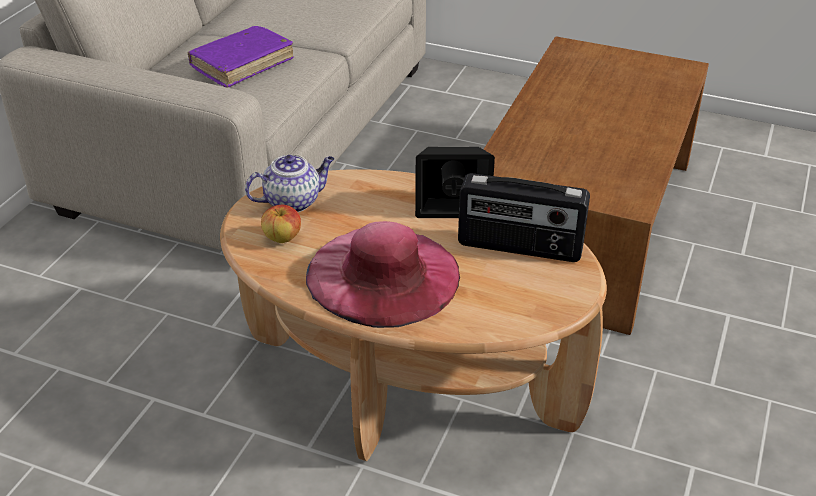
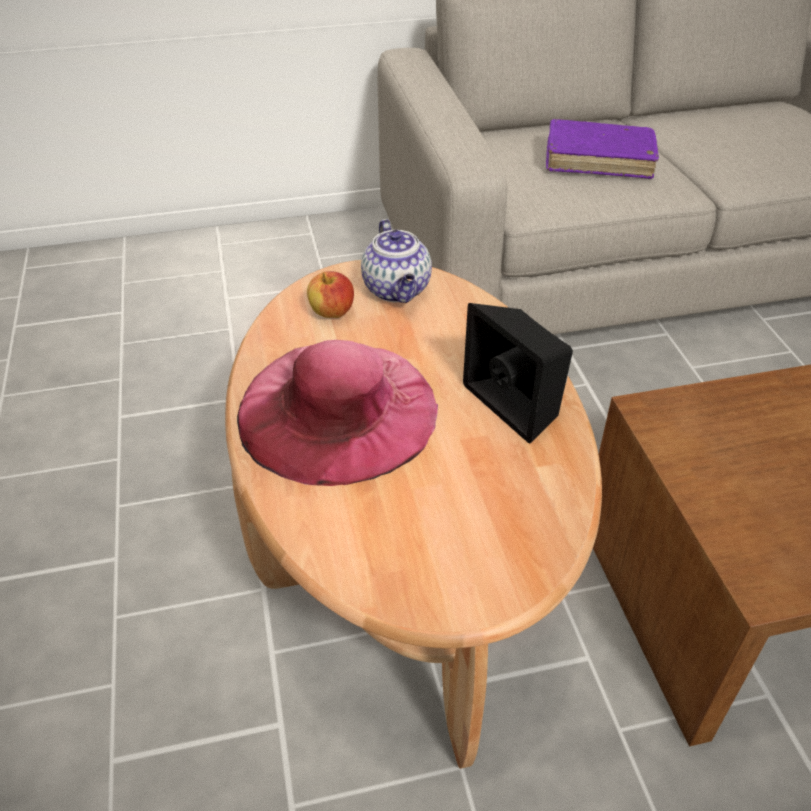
camera: 55 degrees right, 5 degrees up
(293, 201) = (397, 290): teapot -> teapot turned 45 degrees clockwise
(519, 247) = (500, 499): radio -> none

